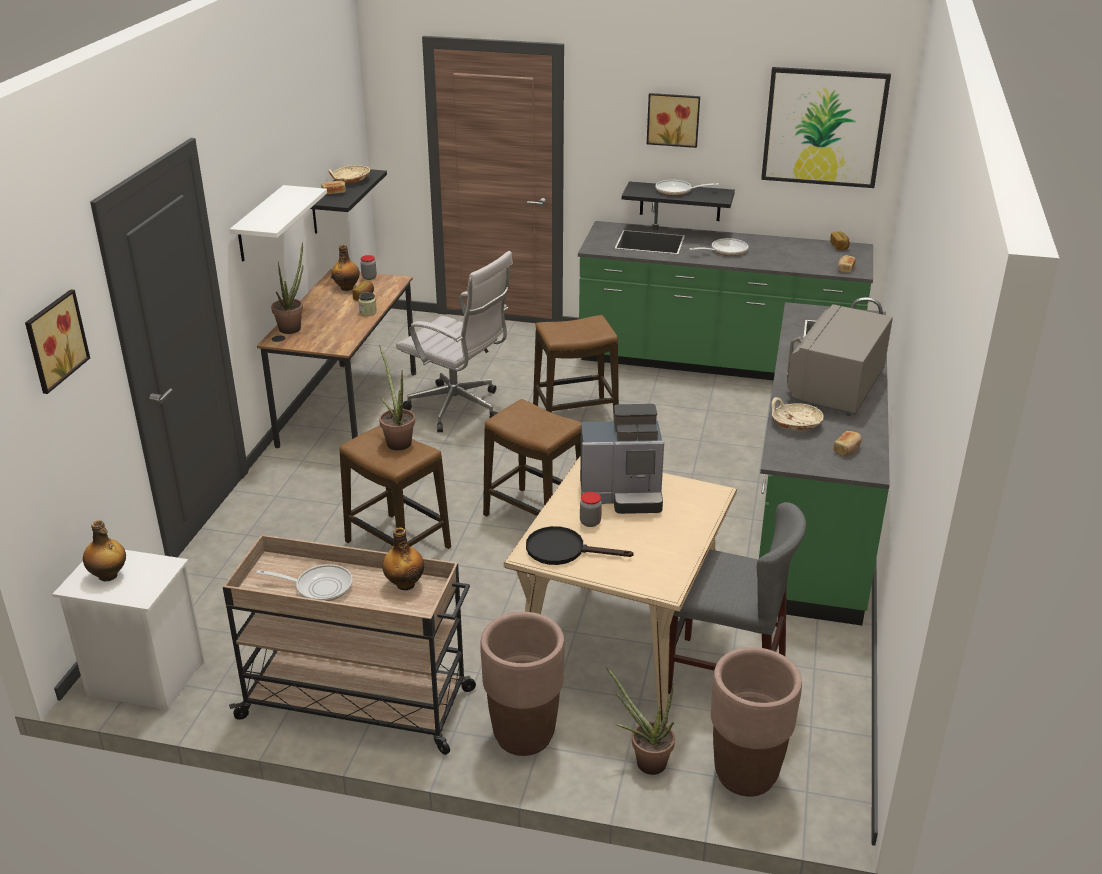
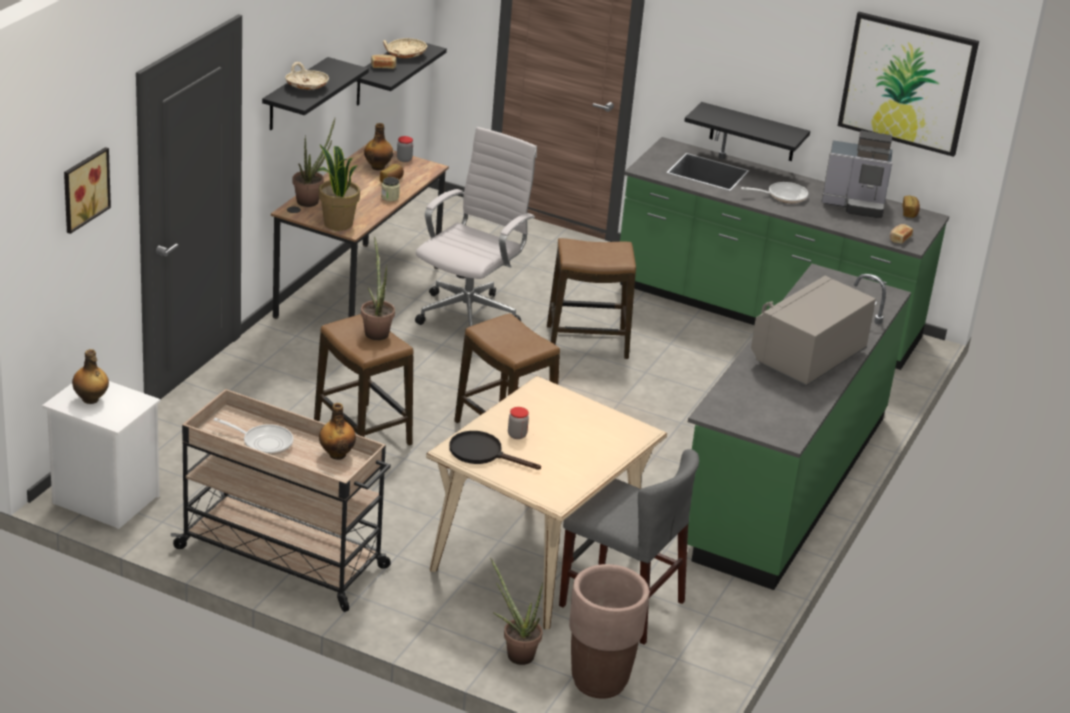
camera: 10 degrees right, 0 degrees up
(259, 224) = (295, 95): white shelf -> black shelf
(325, 344) = (337, 224): none -> potted plant
(459, 409) = (470, 313): white office chair -> white office chair turned 105 degrees counterclockwise
(523, 736) = (418, 612): brown planter -> none
(623, 496) = (558, 418): coffee machine -> coffee machine (855, 204)
(673, 119) = (753, 46): picture -> none
(677, 191) = (746, 122): frying pan -> none
(795, 424) = (745, 384): beige bowl -> beige bowl (306, 86)
(847, 449) = (780, 416): bread -> none

